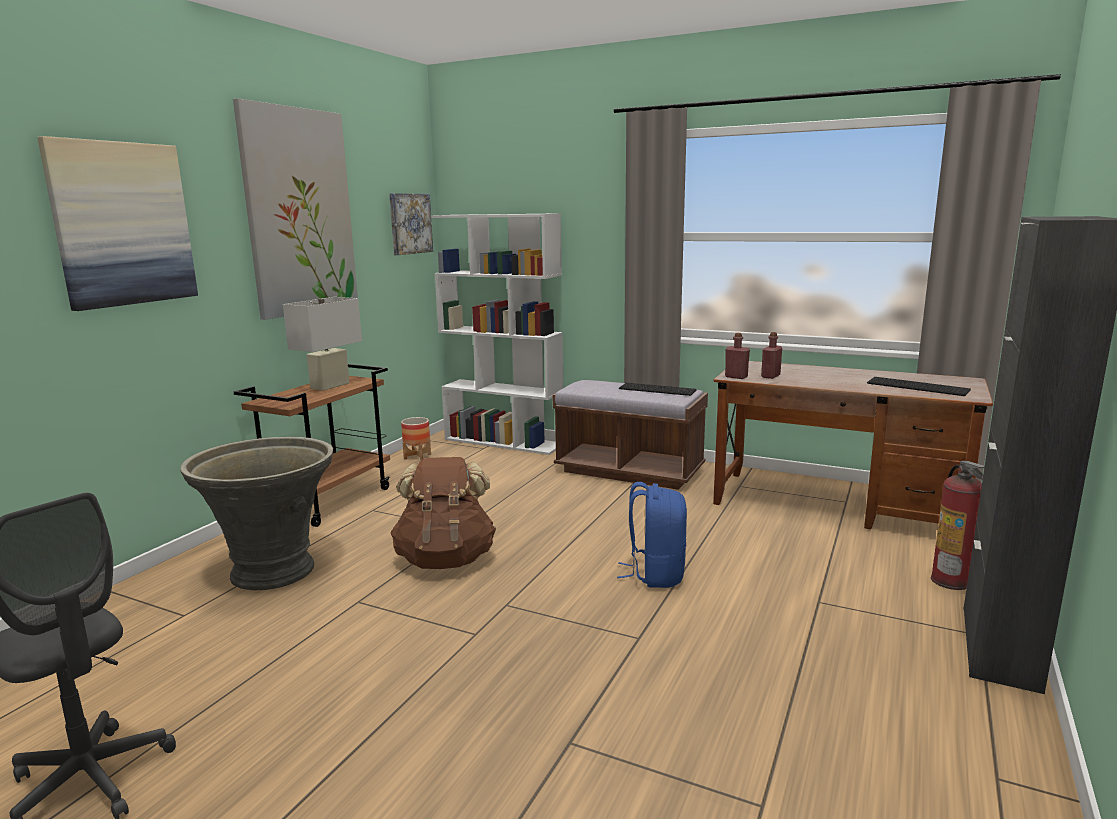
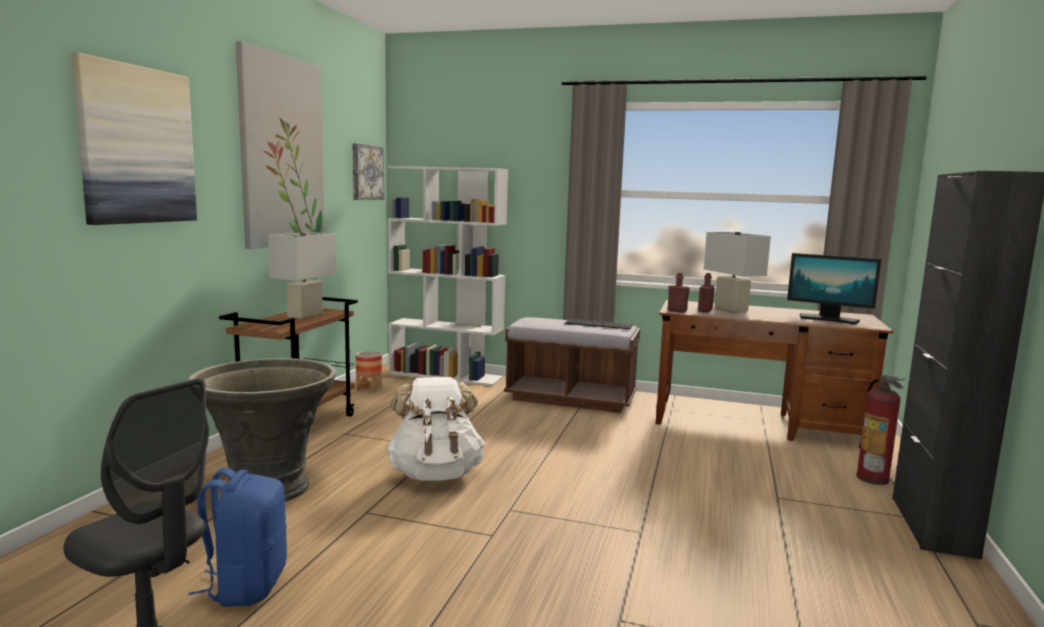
camera: 10 degrees left, 5 degrees down
(446, 559) = (435, 474): brown backpack -> white backpack
(655, 574) = (631, 480): blue backpack -> blue backpack (246, 585)
(805, 373) = (731, 309): none -> white table lamp
(918, 386) = (828, 319): keyboard -> monitor

